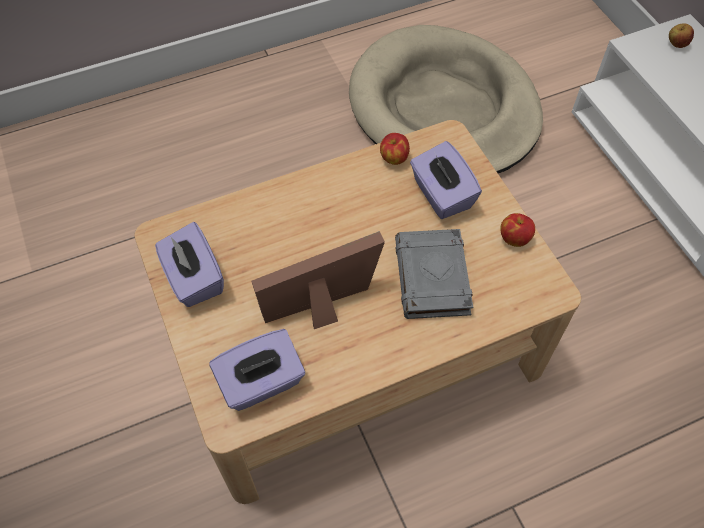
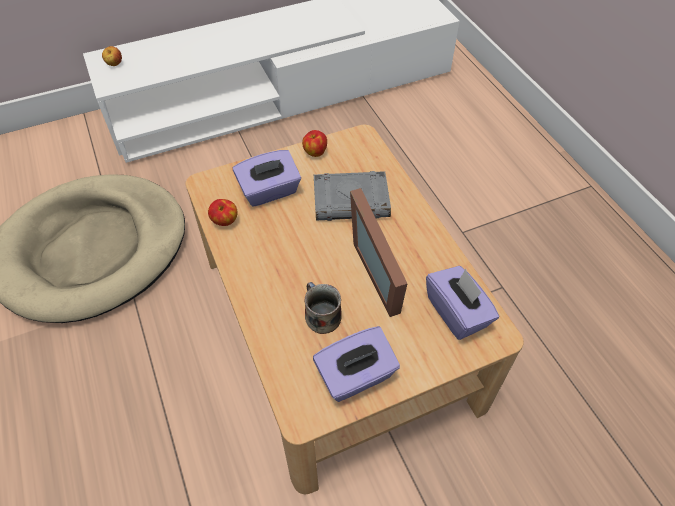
camera: 90 degrees left, 5 degrees down
(267, 249) = (321, 316): none -> mug

